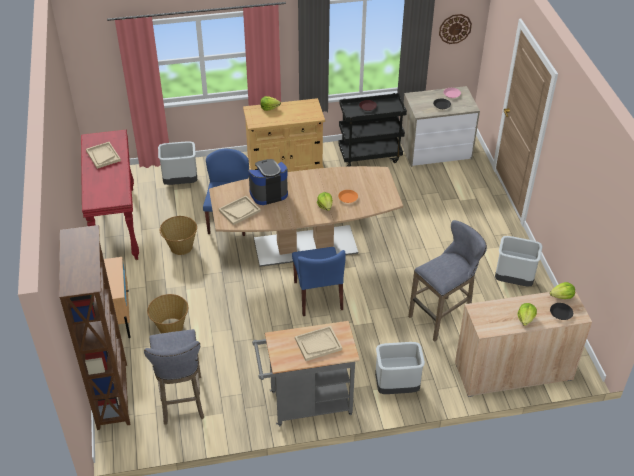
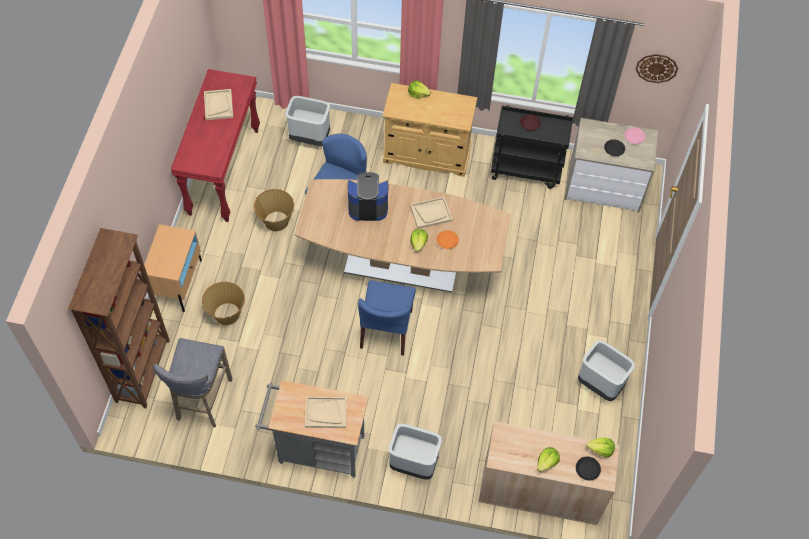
camera: 20 degrees right, 15 degrees up
(239, 211) = (328, 219): beige tray -> beige tray (431, 213)
(442, 316) = (501, 400): grey stool -> none

